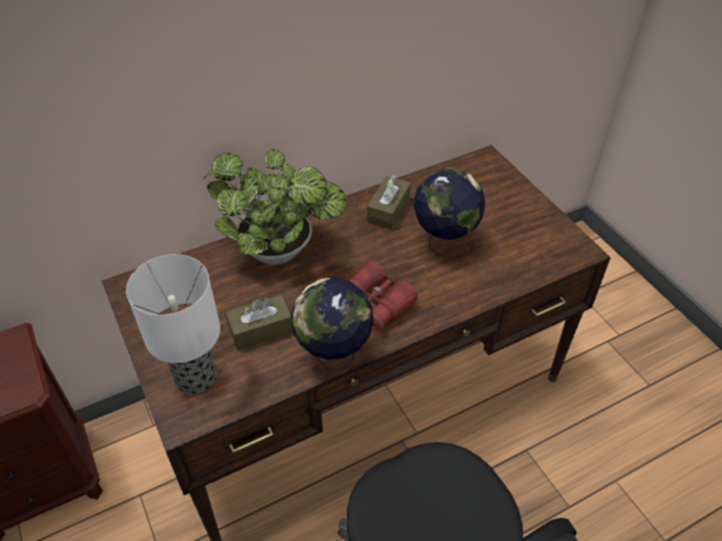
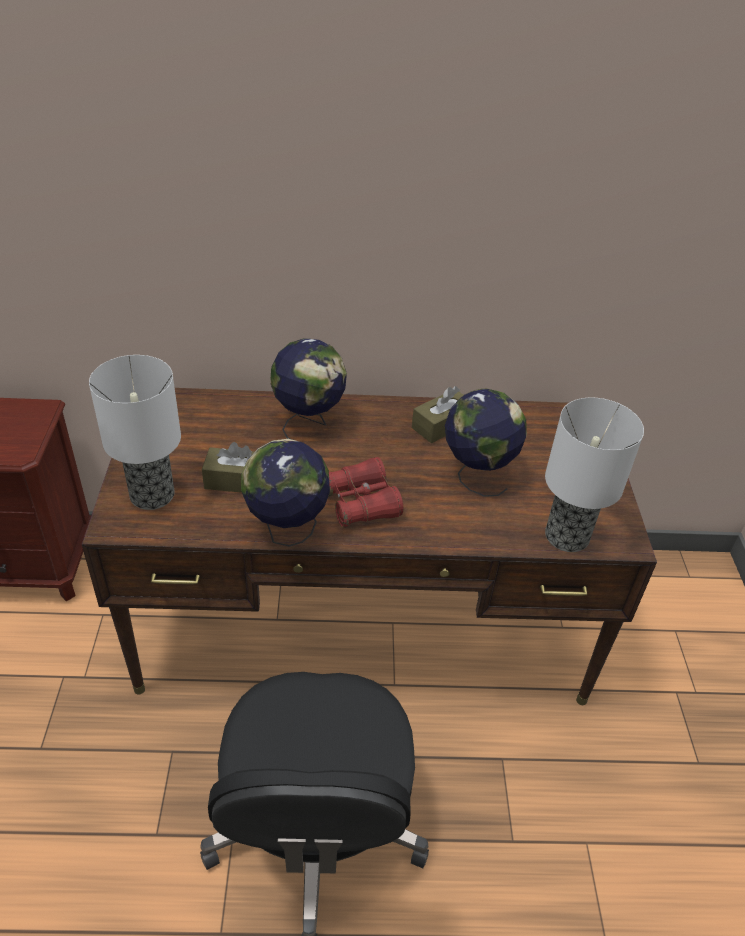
camera: 25 degrees right, 5 degrees down
(281, 252) = (308, 423): potted plant -> globe
(539, 265) = (565, 536): none -> table lamp

